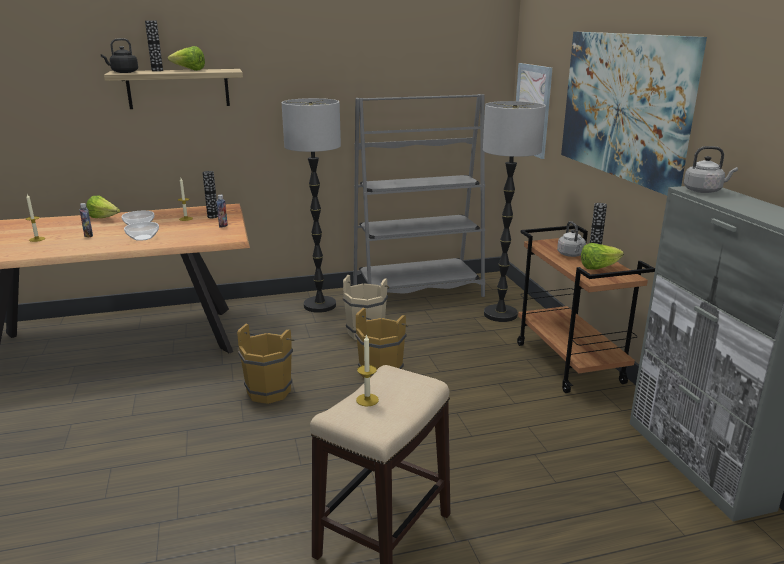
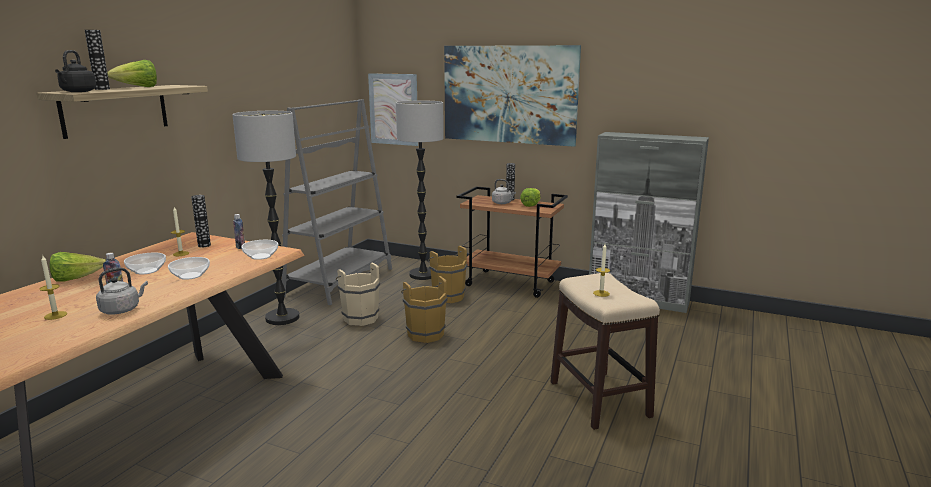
camera: 50 degrees left, 5 degrees down
(211, 237) = (261, 256): none -> bowl
(271, 390) = (374, 379): brown bucket -> brown bucket (447, 296)
(704, 191) = (615, 134): grey kettle -> grey kettle (122, 310)

